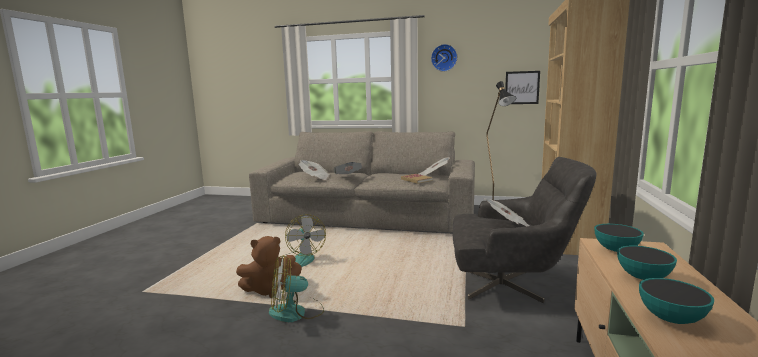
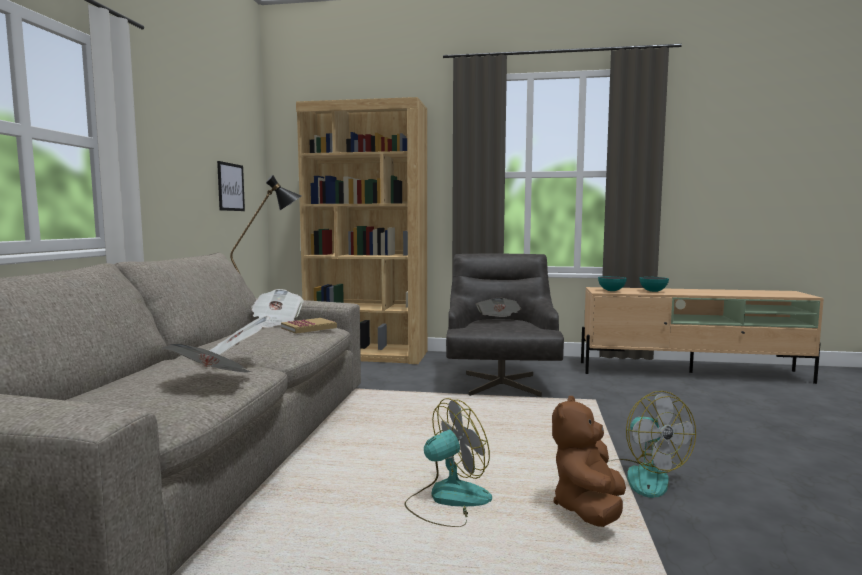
camera: 95 degrees left, 5 degrees down
(270, 290) = (589, 510): brown plush toy -> brown plush toy turned 135 degrees counterclockwise
(444, 58) = (154, 118): wall clock -> none
(671, 319) = (700, 293): bowl -> none

